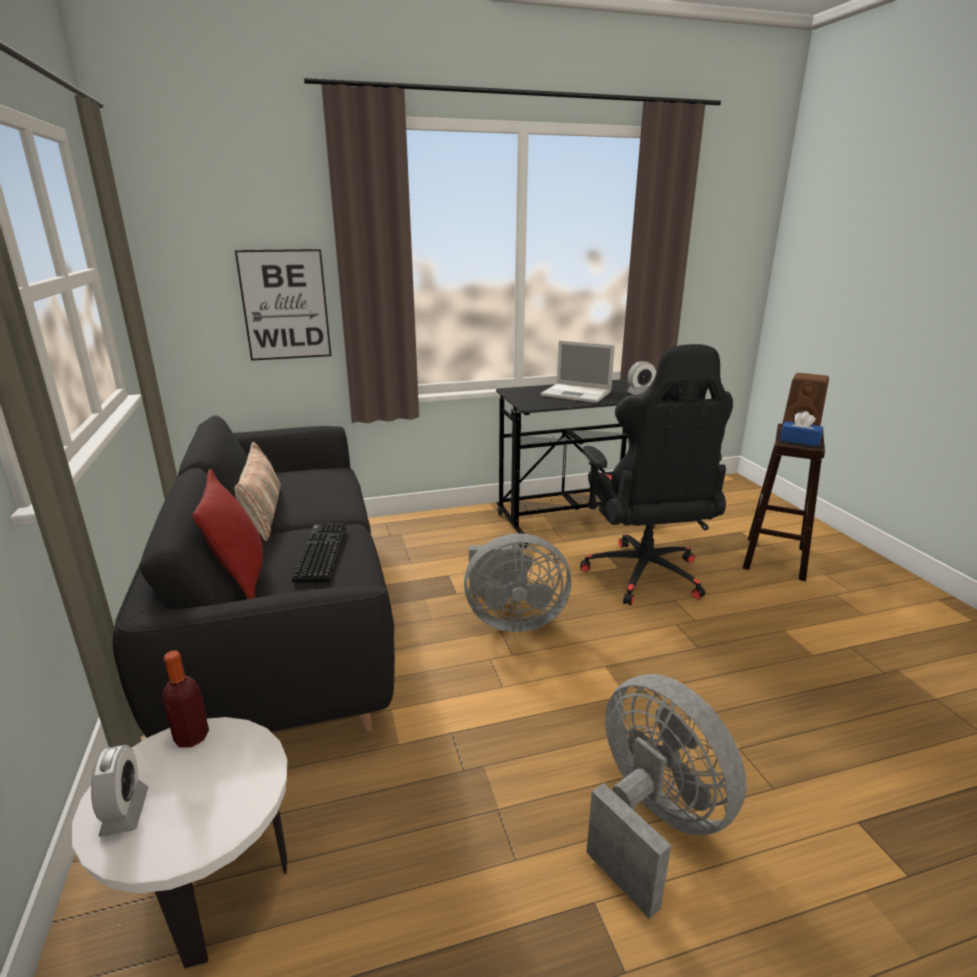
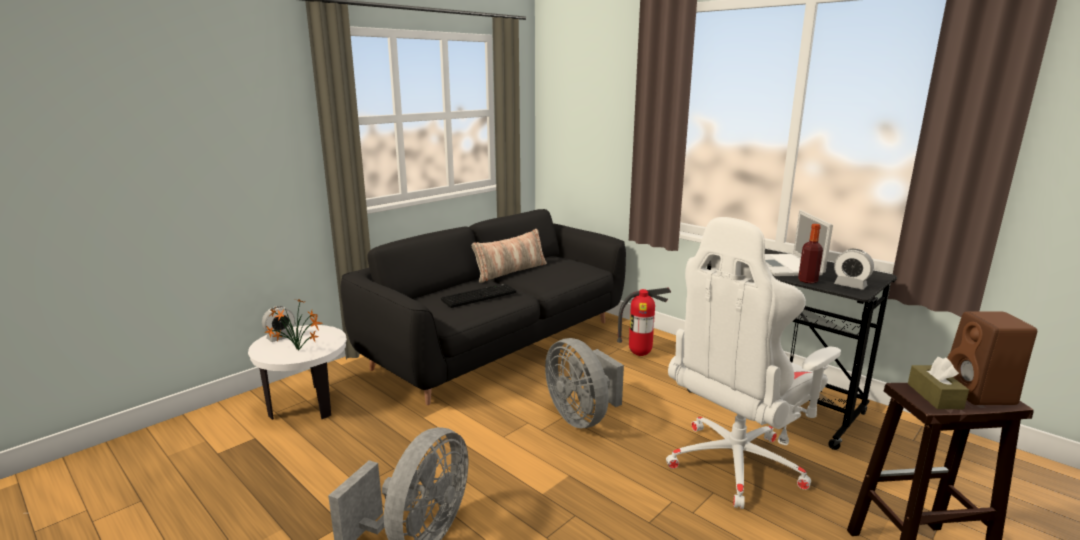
camera: 60 degrees right, 5 degrees down
(192, 737) = (328, 332): bottle -> bottle (807, 281)
(229, 791) = (299, 351): none -> potted plant
(241, 578) = (437, 290): red pillow -> none
(285, 305) = (608, 144): picture -> none
(431, 542) = (640, 354): none -> fire extinguisher
(642, 573) = (735, 463): black office chair -> white office chair
(799, 440) = (934, 396): blue tissue box -> brown tissue box

